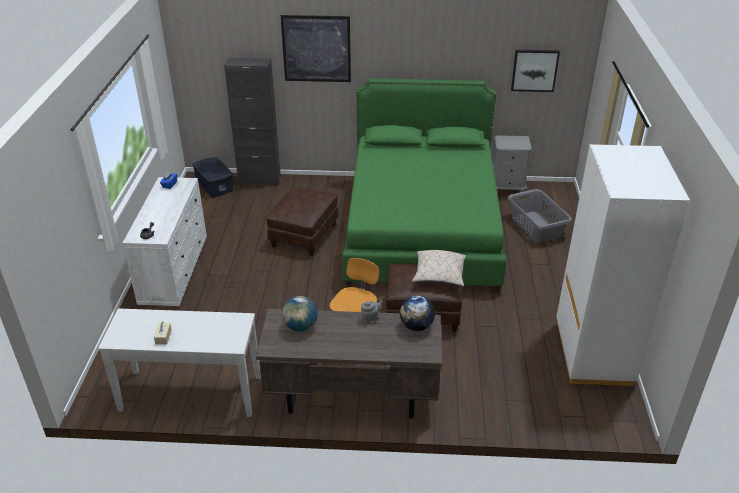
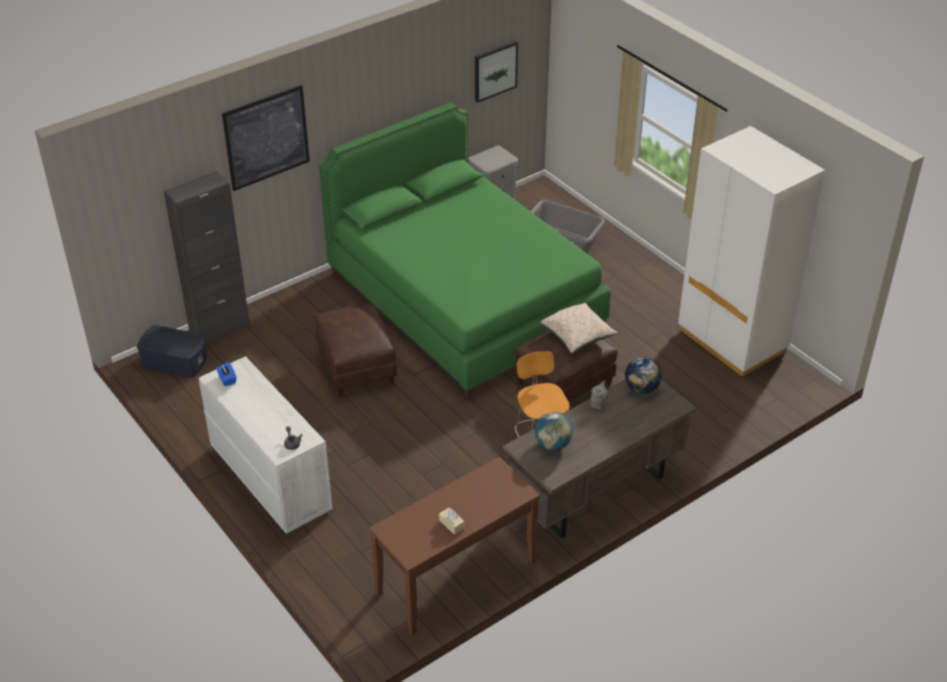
camera: 40 degrees left, 5 degrees up
(191, 393) = (456, 577): white console table -> brown console table

